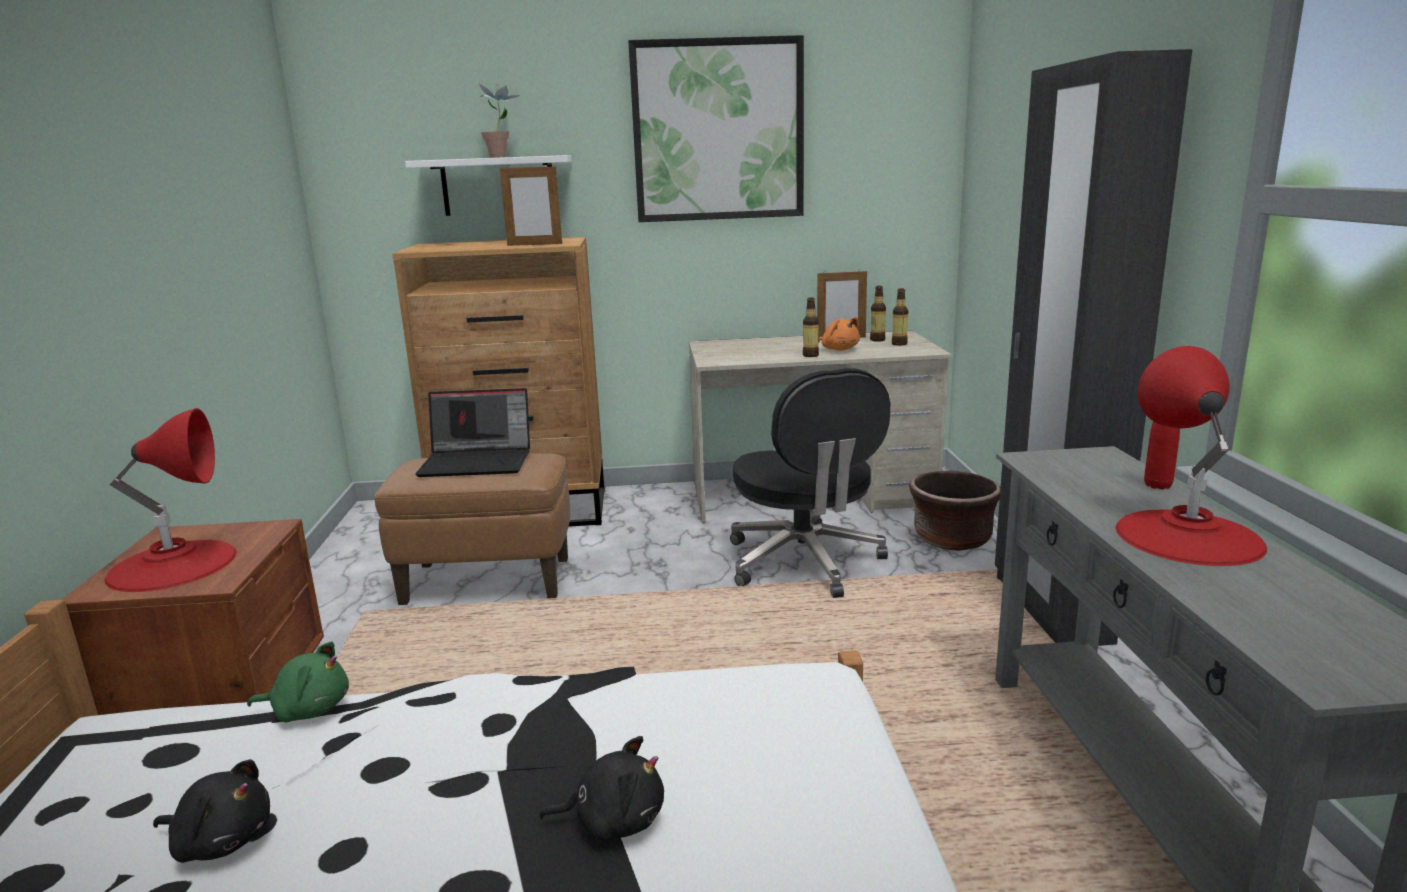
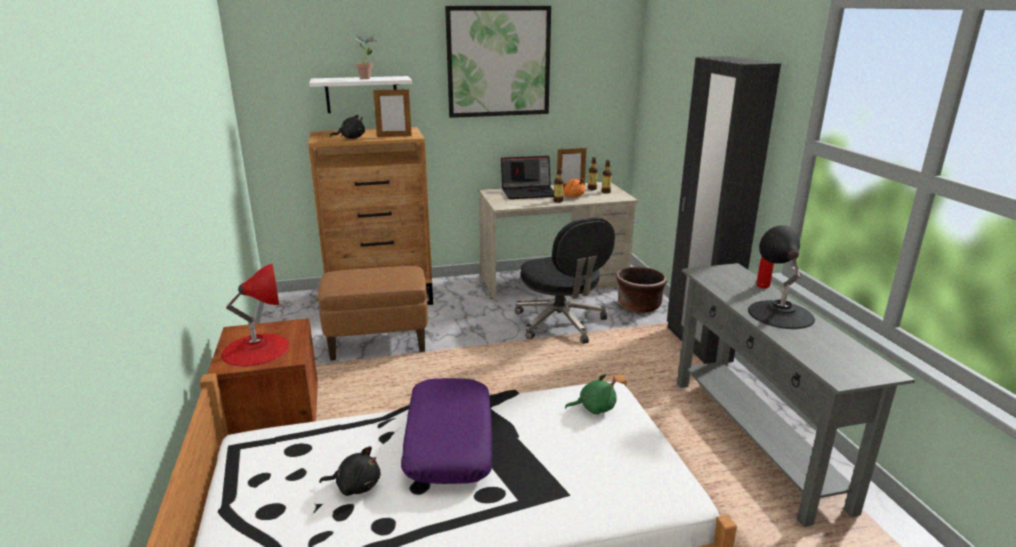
camera: 10 degrees left, 5 degrees up
(308, 709) = (357, 422): green plush toy -> green plush toy (594, 408)
(452, 760) = (448, 441): none -> purple pillow
(478, 462) = (373, 273): laptop -> laptop (529, 192)
(614, 820) = (539, 461): black plush toy -> black plush toy (351, 138)
(1187, 536) = (780, 314): red table lamp -> black table lamp

